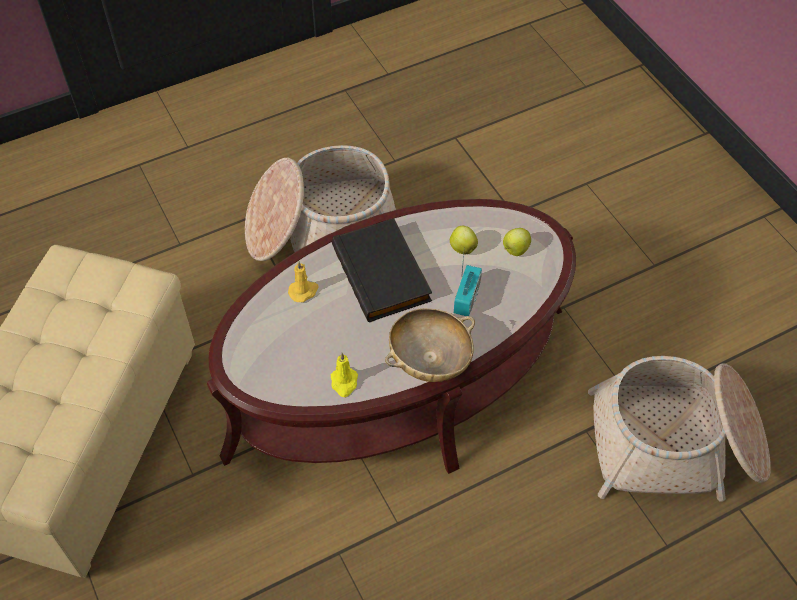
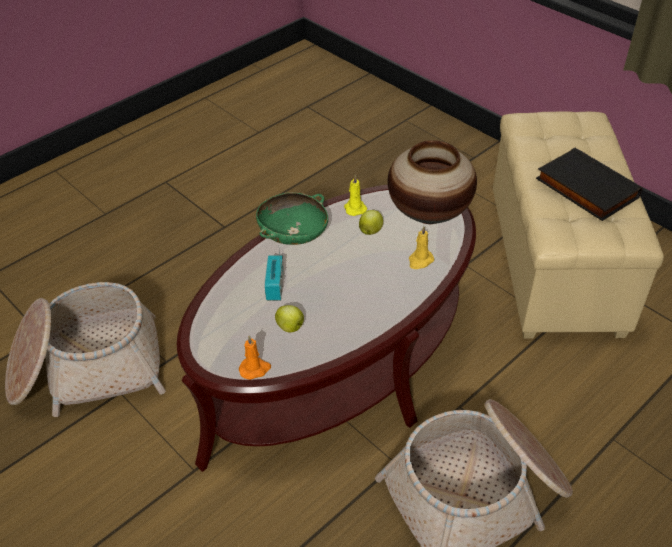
camera: 165 degrees right, 10 degrees down
(261, 352) = (428, 213): none -> vase
(384, 273) = (356, 288): black book -> black book (584, 189)
(430, 359) = (293, 235): beige bowl -> green bowl
(505, 215) = (255, 369): none -> orange candle
(515, 250) = (238, 337): apple -> apple (371, 231)

